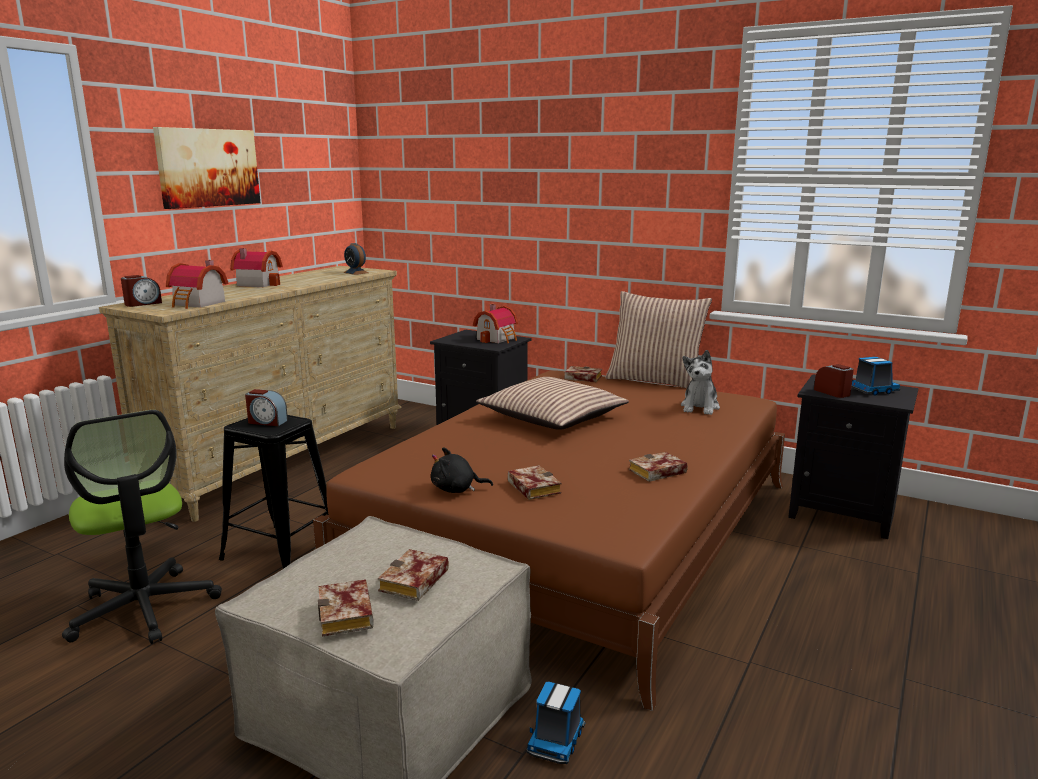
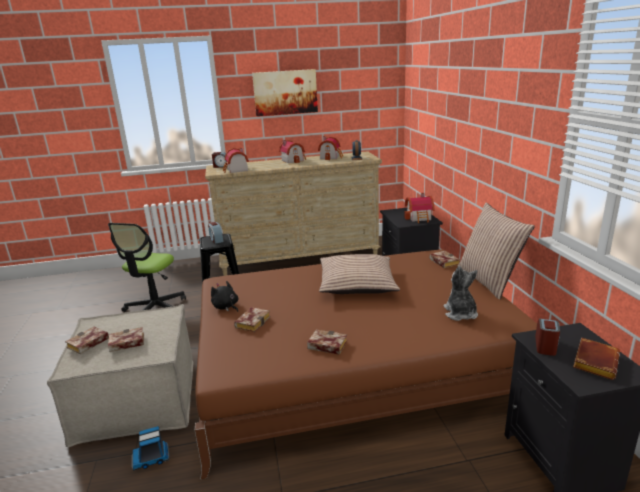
camera: 50 degrees right, 5 degrees up
(310, 275) = (331, 157): none -> toy house
(700, 407) = (460, 313): plush toy -> plush toy turned 105 degrees clockwise
(873, 391) = (594, 361): toy truck -> brown book

